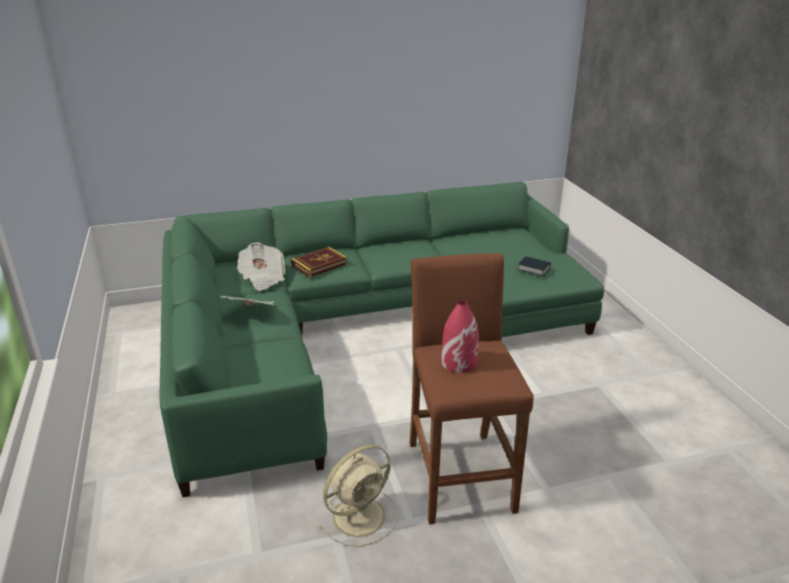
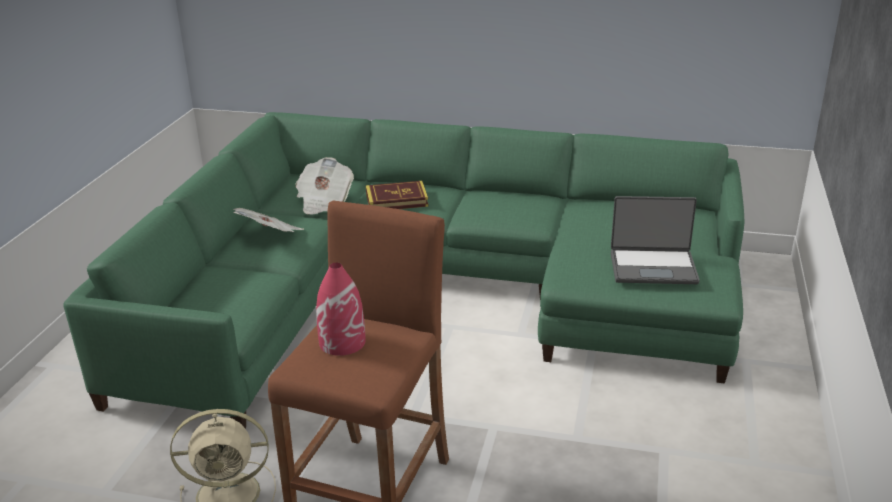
camera: 30 degrees right, 0 degrees up
(533, 269) = (653, 267): book -> laptop

